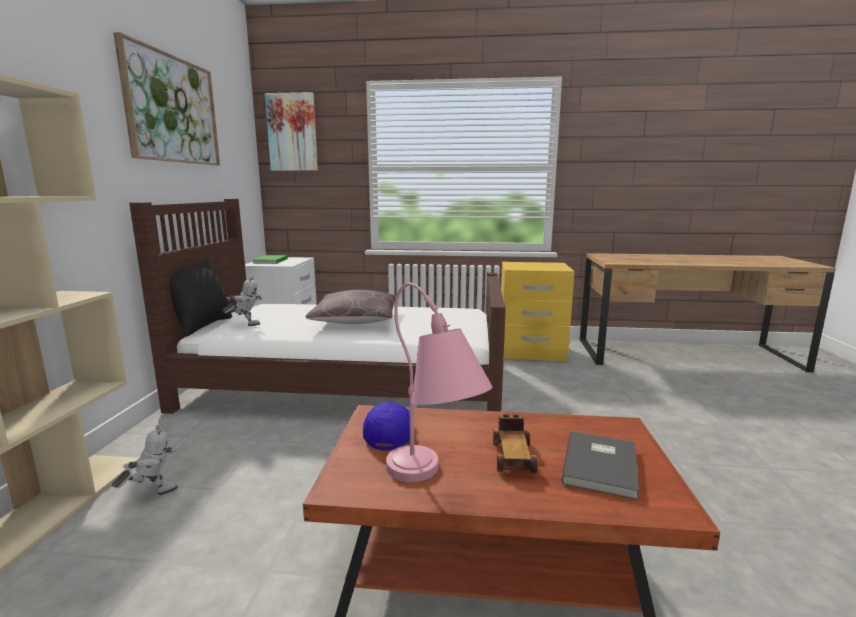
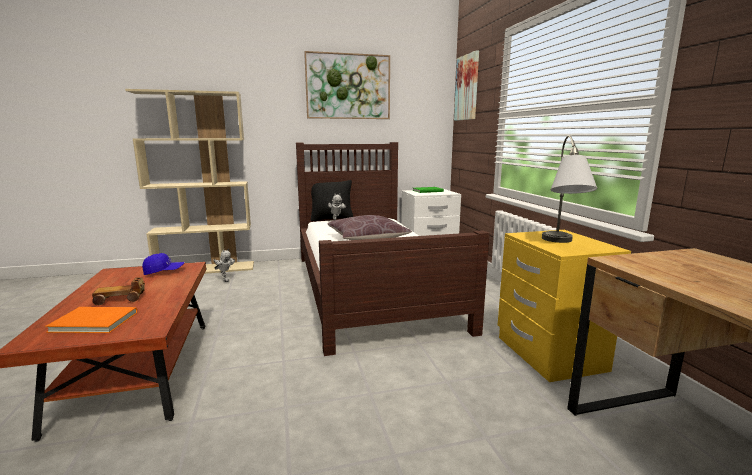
camera: 70 degrees right, 0 degrees up
(433, 484) = (102, 286): pink table lamp -> none
(544, 267) = (561, 244): none -> grey table lamp
(602, 465) = (94, 323): grey book -> orange book

